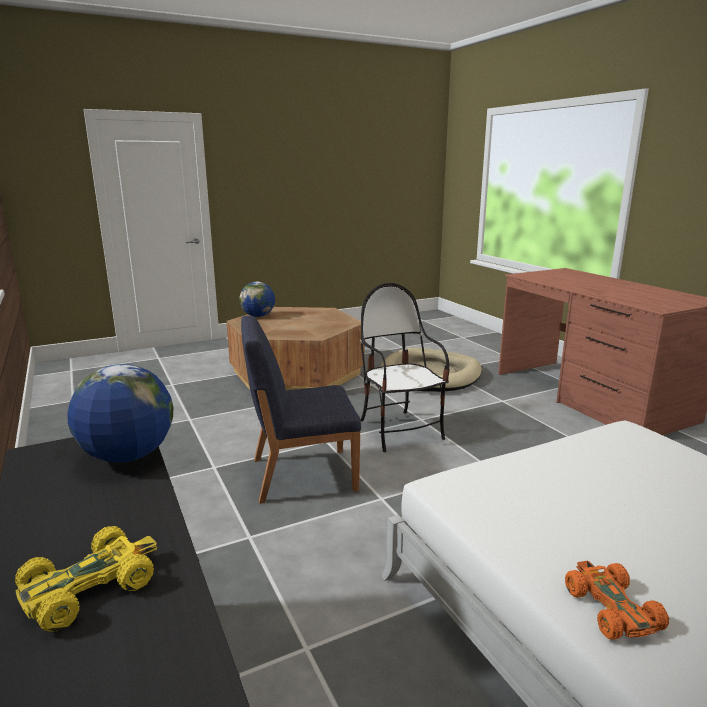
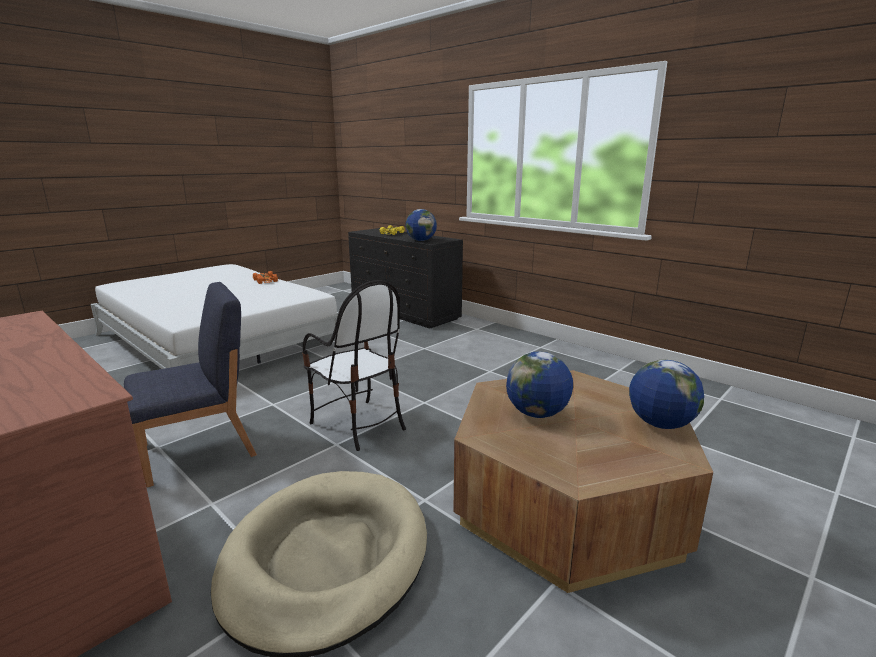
camera: 160 degrees right, 0 degrees up
(302, 474) = (422, 376): blue chair -> blue chair (200, 449)
(310, 325) = (537, 414): none -> globe

